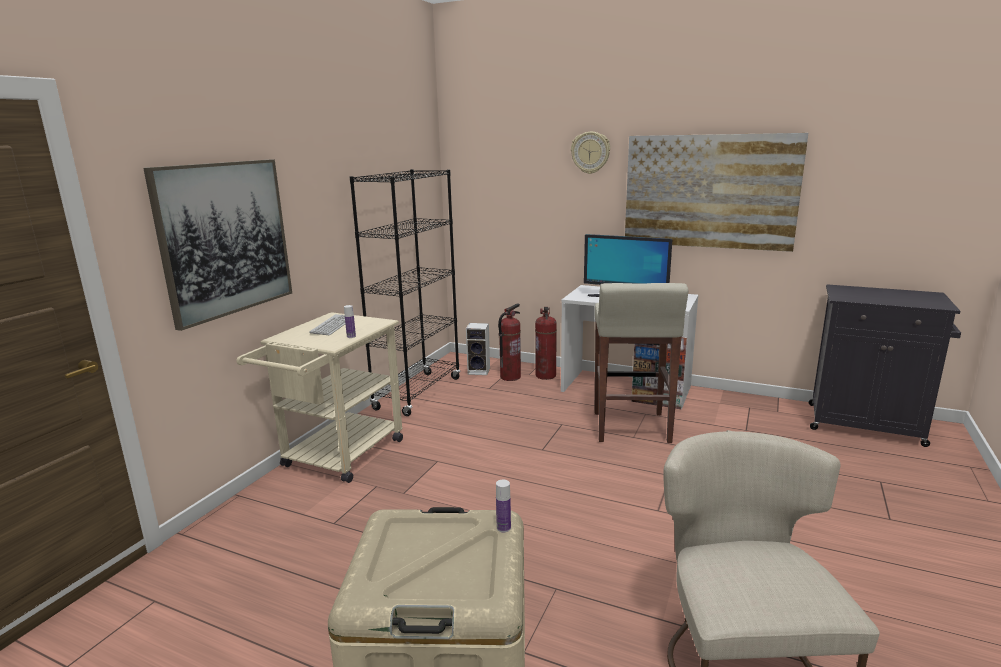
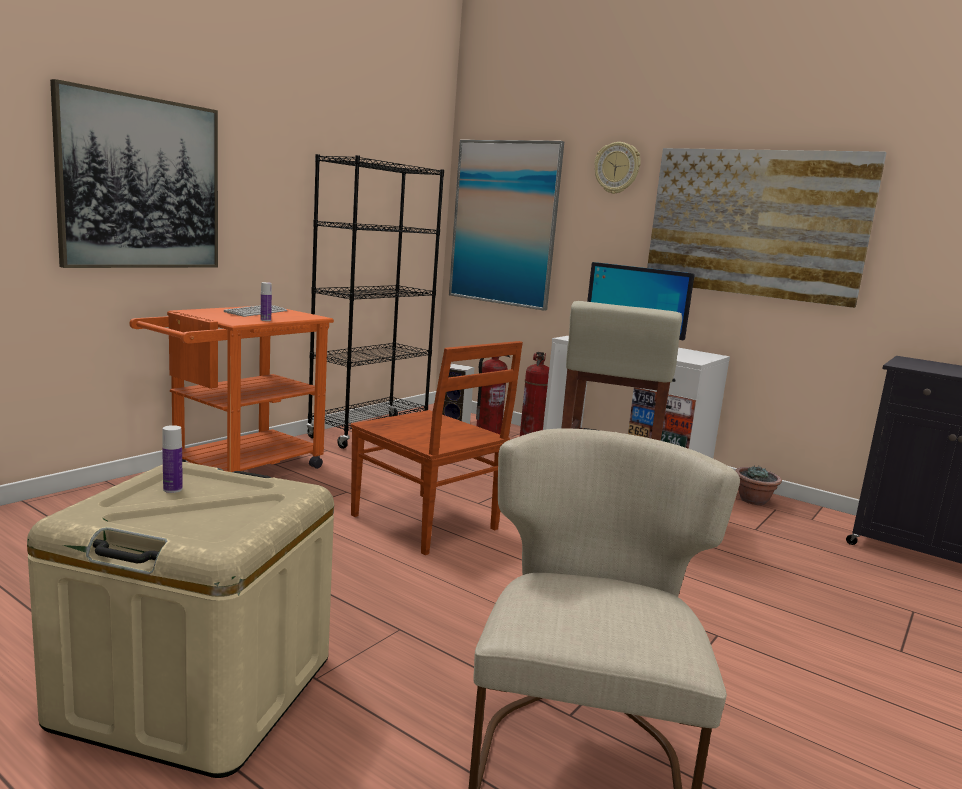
camera: 10 degrees right, 5 degrees down
(337, 458) = (237, 470): beige cart -> orange cart
(495, 202) = (504, 223): none -> picture
(503, 528) = (296, 495): bottle -> bottle (172, 489)
(516, 479) = (426, 523): none -> brown chair
(731, 402) = (753, 501): none -> potted plant

